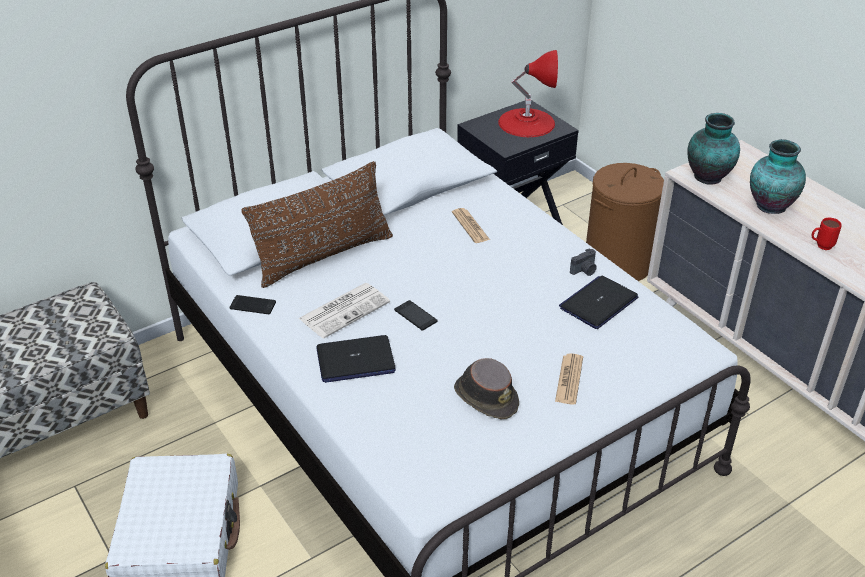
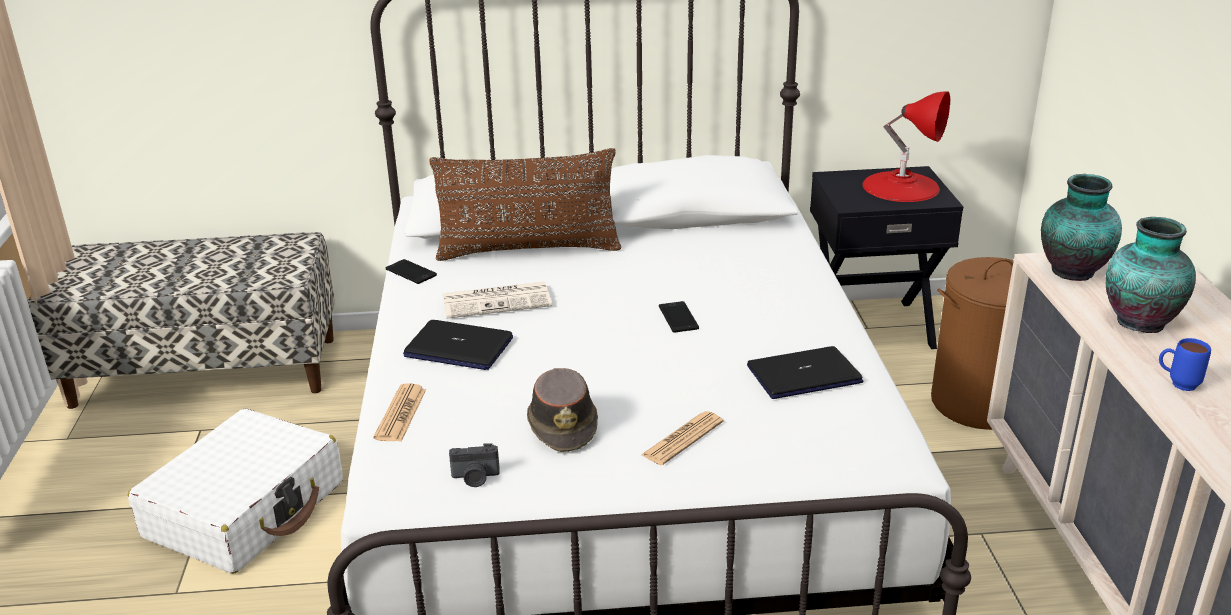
camera: 30 degrees right, 10 degrees down
(415, 316) = (568, 326): phone -> phone (678, 317)
(470, 226) = (721, 262): newspaper -> newspaper (401, 414)
(584, 271) = (820, 338): camera -> camera (475, 478)
(820, 246) = (1177, 384): red mug -> blue mug

